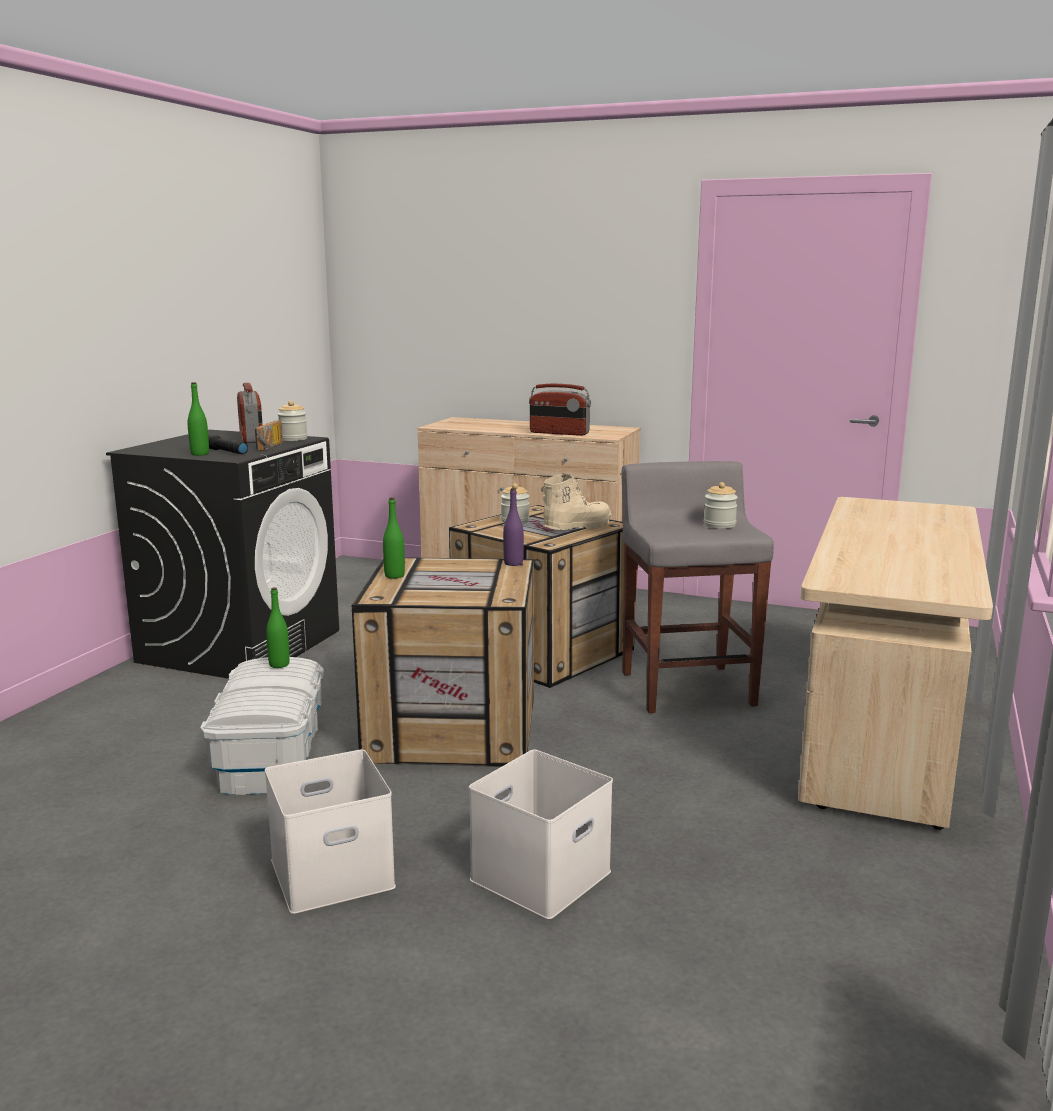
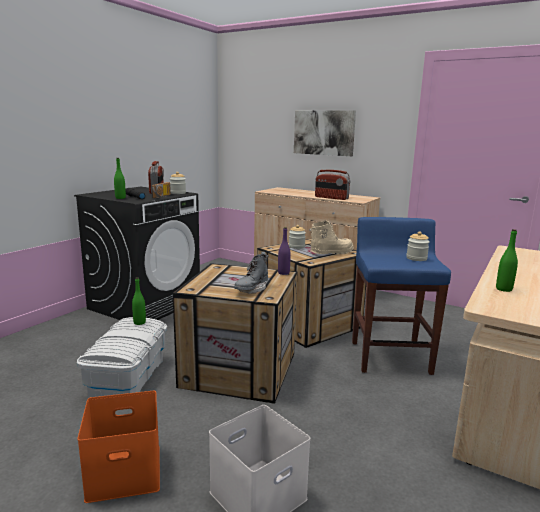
camera: 10 degrees right, 0 degrees up
(334, 871) = (126, 470): white storage box -> orange storage box
(394, 576) = (209, 275): green bottle -> green bottle (504, 289)
(475, 591) = (251, 290): none -> grey boot
(534, 317) = (324, 132): none -> picture
(687, 688) = (390, 357): grey stool -> blue stool

